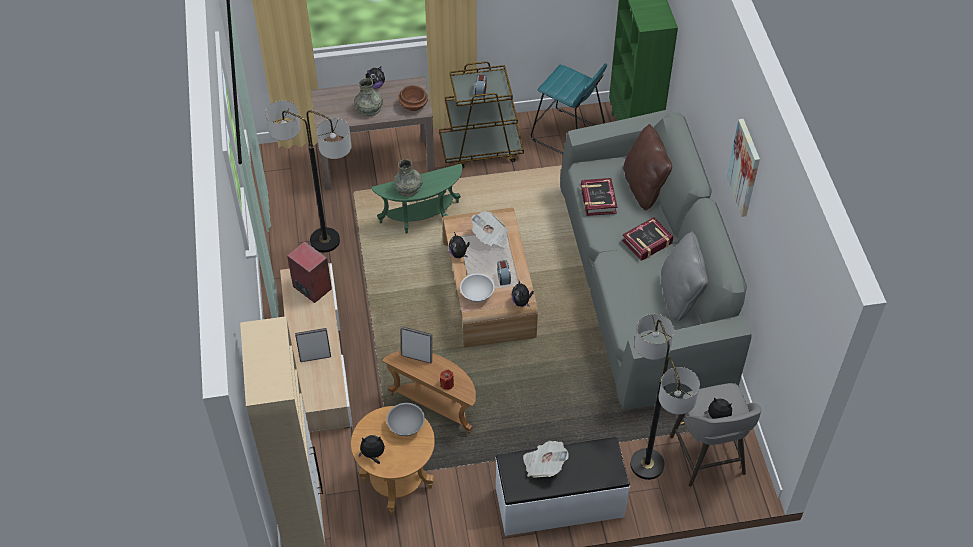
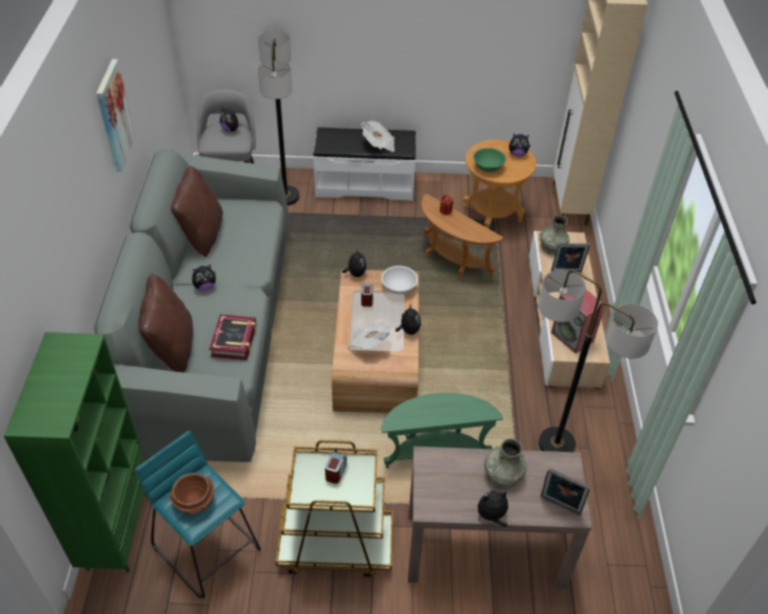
camera: 170 degrees left, 5 degrees down
(406, 426) = (488, 167): grey bowl -> green bowl
(408, 188) = (455, 408): grey vase -> grey vase (552, 247)
(413, 105) = (438, 468): brown bowl -> brown bowl (194, 502)
(417, 357) = (469, 234): picture frame -> picture frame (559, 507)
(647, 242) = (205, 286): book -> plush toy
(679, 296) = (202, 235): grey pillow -> brown pillow

